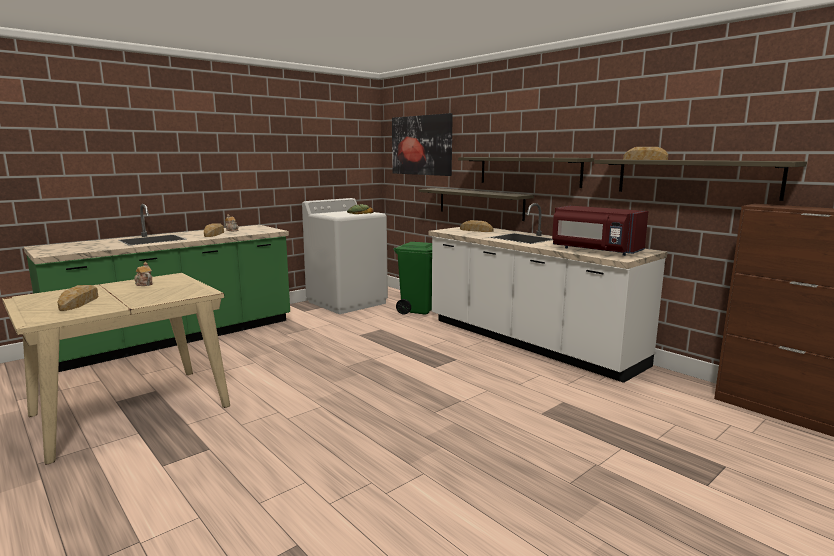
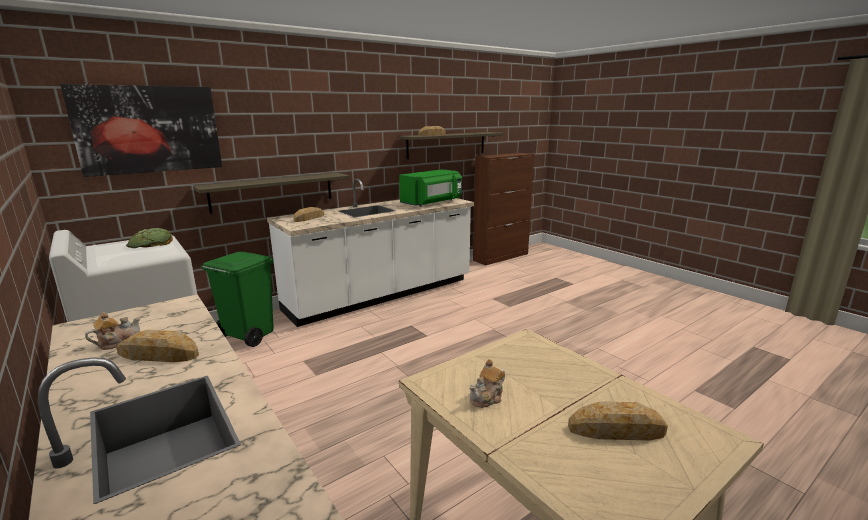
camera: 85 degrees left, 5 degrees up
(528, 171) = (329, 151): shelf -> none
(594, 250) = (432, 202): red microwave -> green microwave

